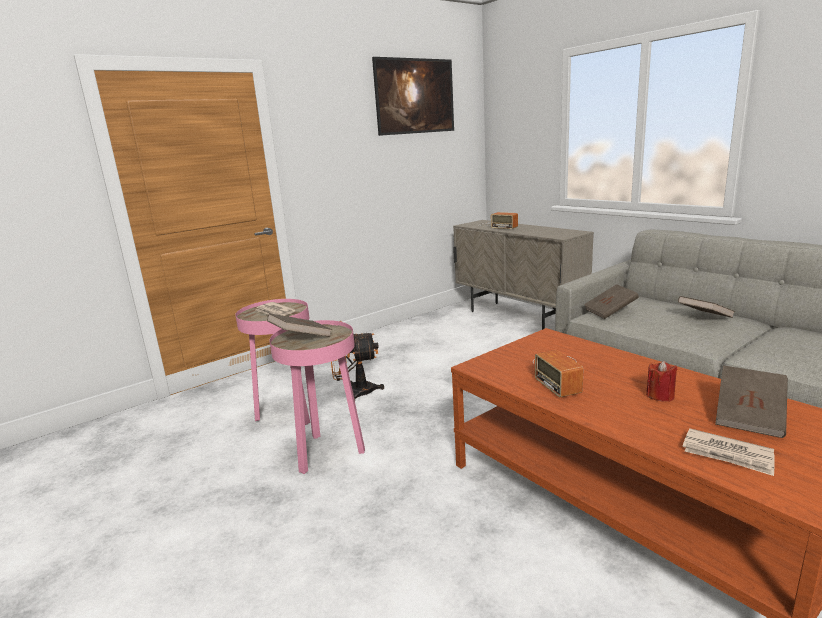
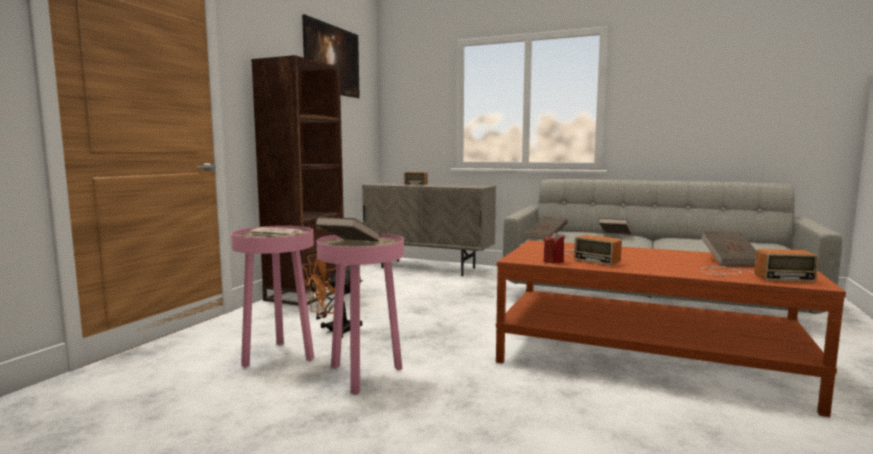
camera: 30 degrees left, 10 degrees down
(374, 340) = (306, 294): none -> brown bookcase
(660, 396) = (667, 259): red candle -> red candle (553, 261)
(728, 454) = (750, 274): newspaper -> radio

